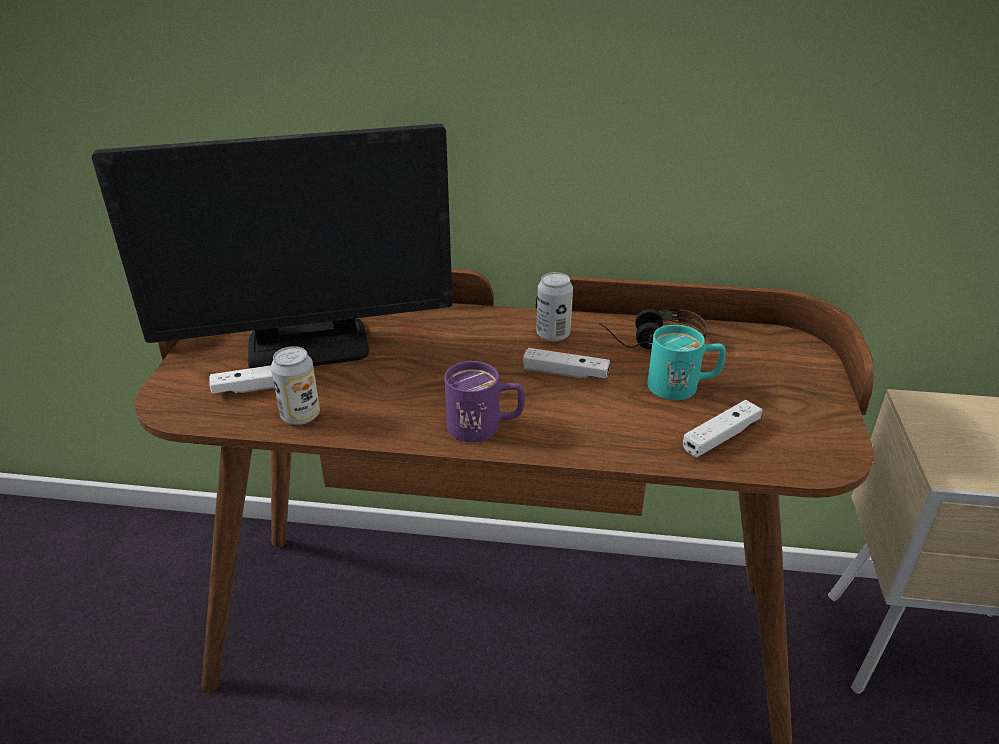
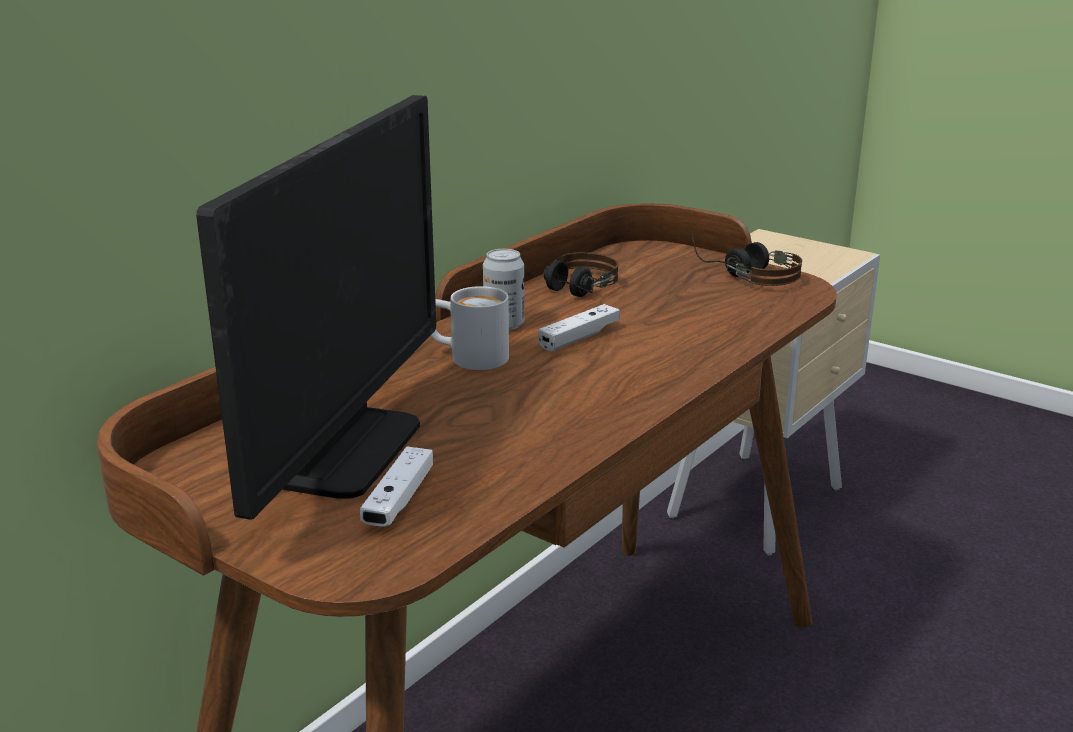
camera: 60 degrees left, 10 degrees down
(300, 415) = (496, 484): can -> none
(482, 339) = (468, 357): none -> white mug
(485, 426) = (627, 393): purple mug -> none
(683, 386) = (657, 301): turquoise mug -> none
(721, 437) = (742, 310): white game controller -> none
(811, 414) = (744, 274): none -> headphones

